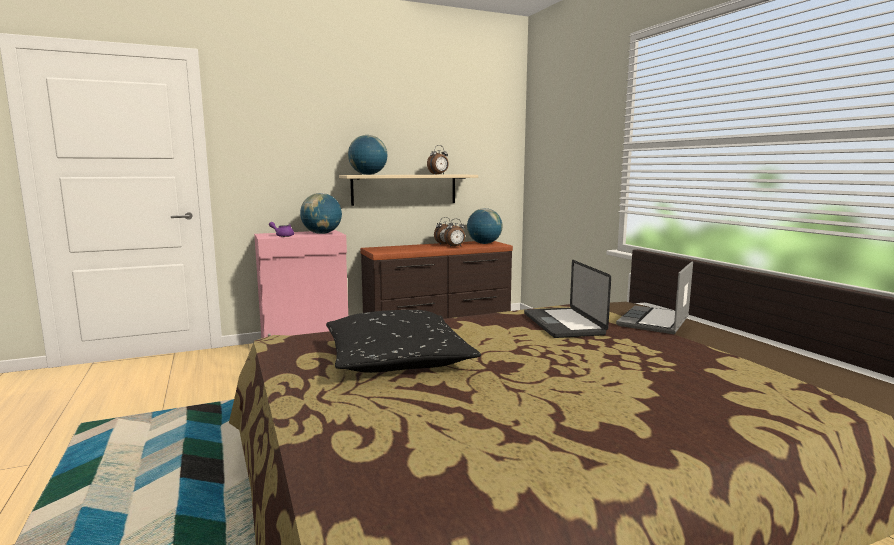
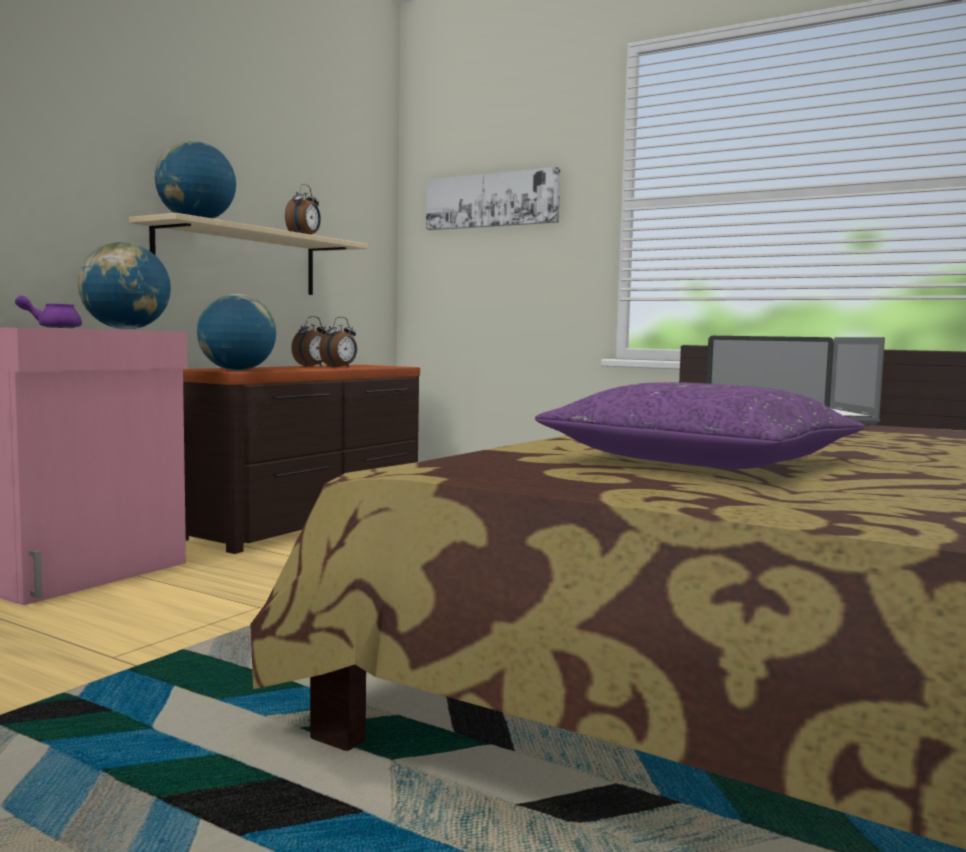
camera: 35 degrees left, 5 degrees down
(396, 358) = (700, 461): black pillow -> purple pillow
(484, 243) = (369, 366): globe -> globe (237, 370)
(563, 141) = (491, 200): none -> picture

